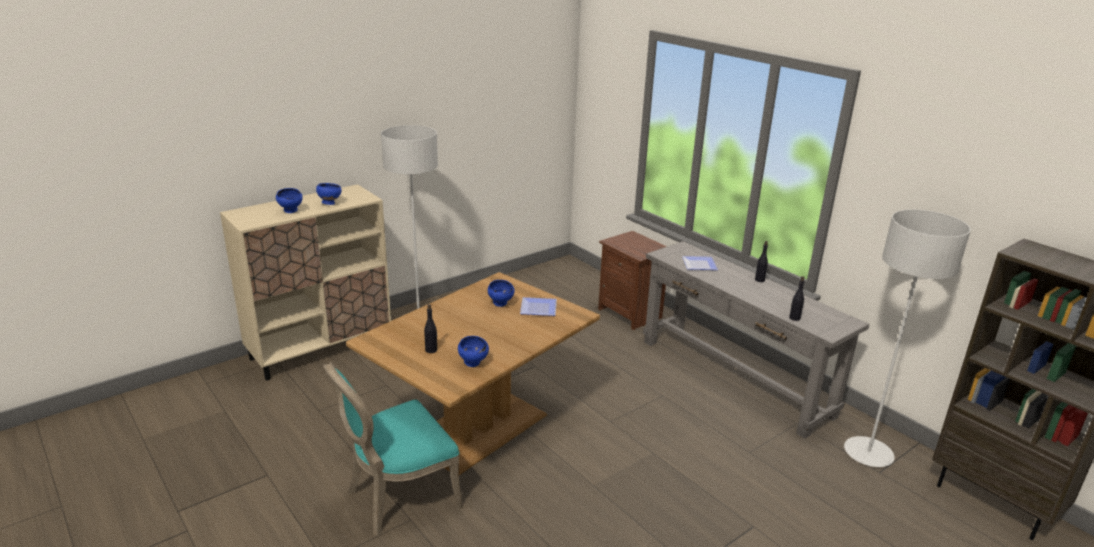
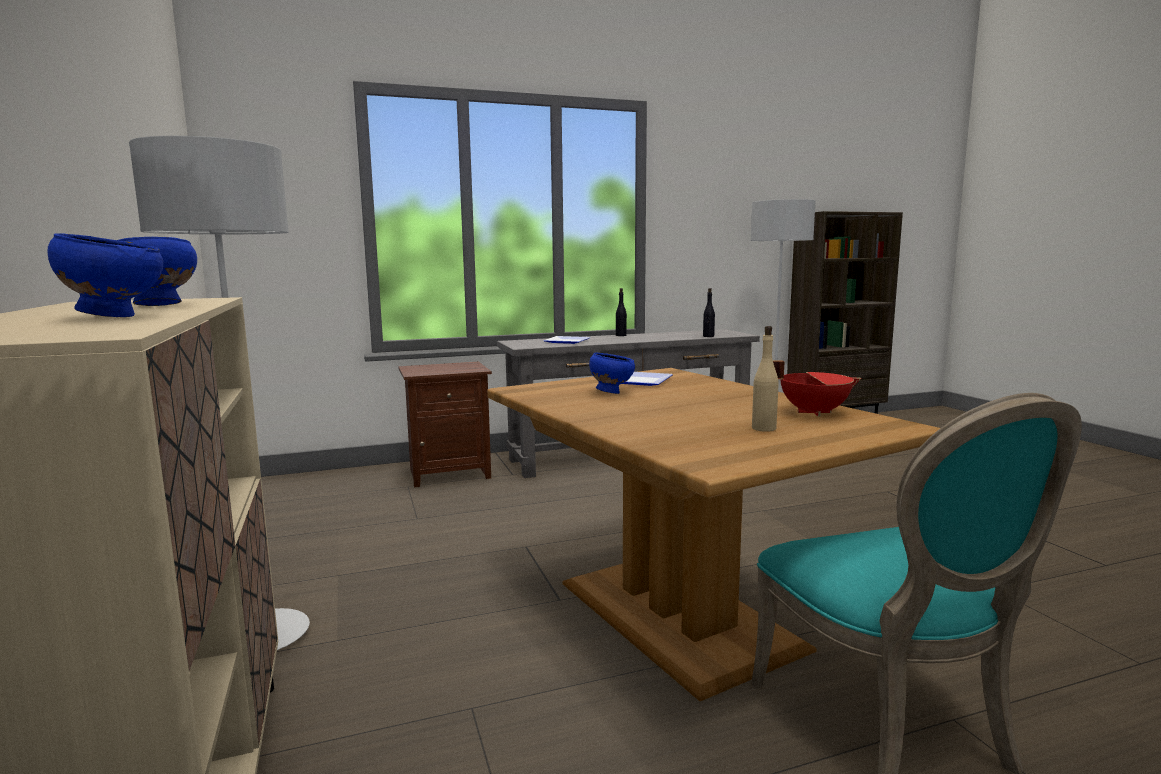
camera: 70 degrees left, 15 degrees down
(431, 350) = (764, 428): black bottle -> beige bottle
(473, 364) = (813, 412): blue bowl -> red cooking pot

